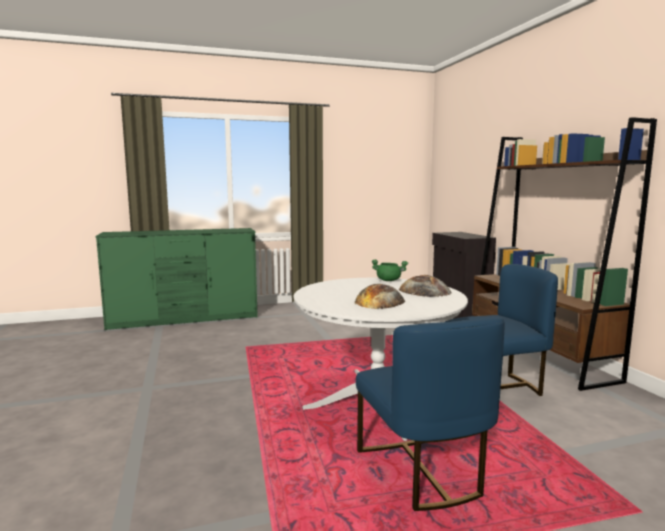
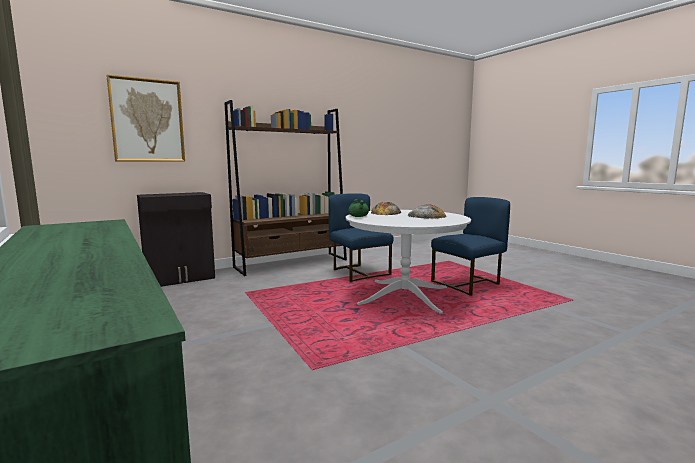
camera: 105 degrees left, 0 degrees up
(473, 166) = (147, 120): none -> picture

